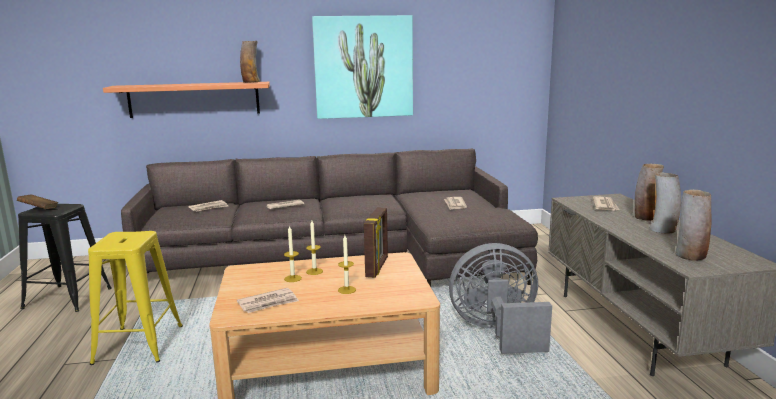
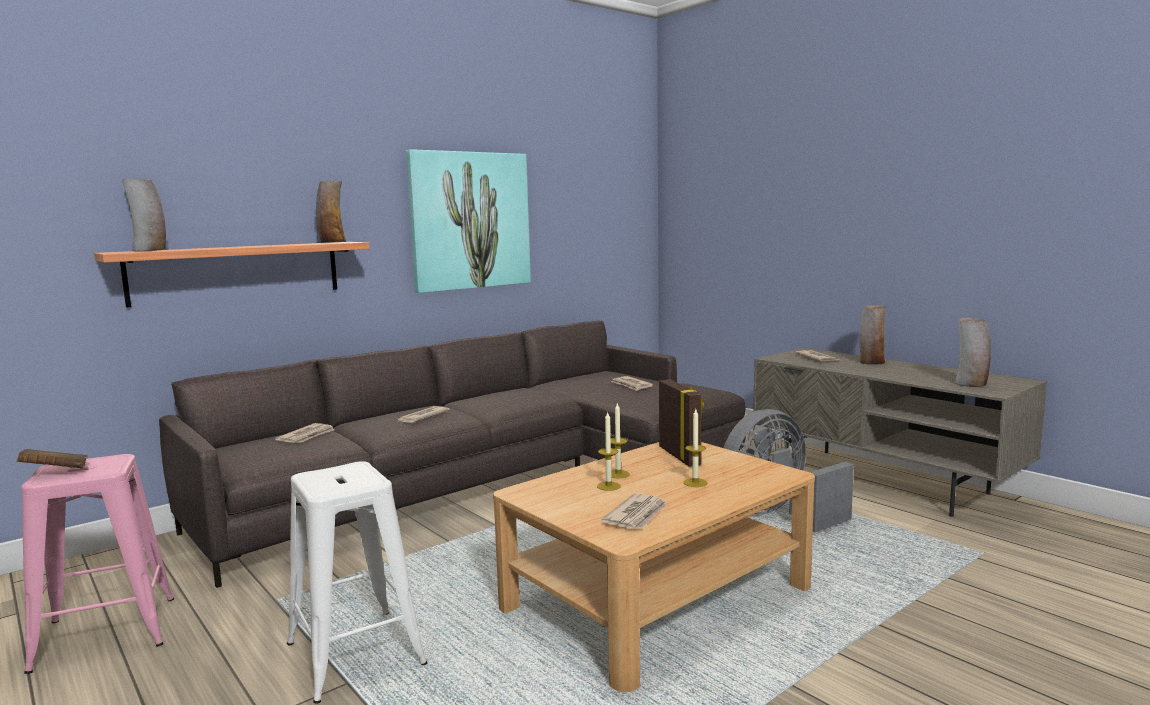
camera: 30 degrees left, 5 degrees down
(68, 298) = (106, 633): black stool -> pink stool
(139, 344) = (355, 653): yellow stool -> white stool
(663, 230) = (906, 369): vase -> vase (150, 250)

